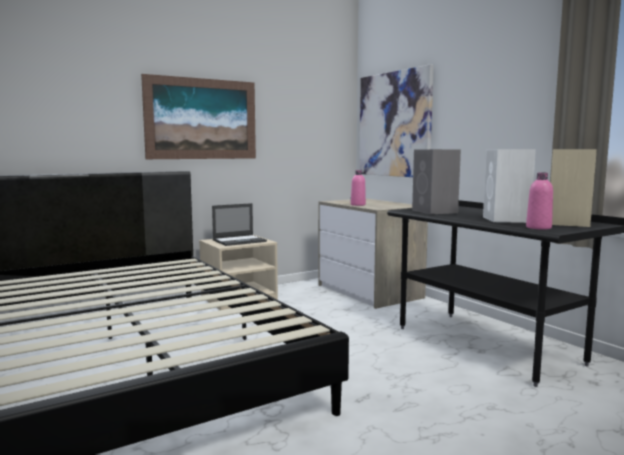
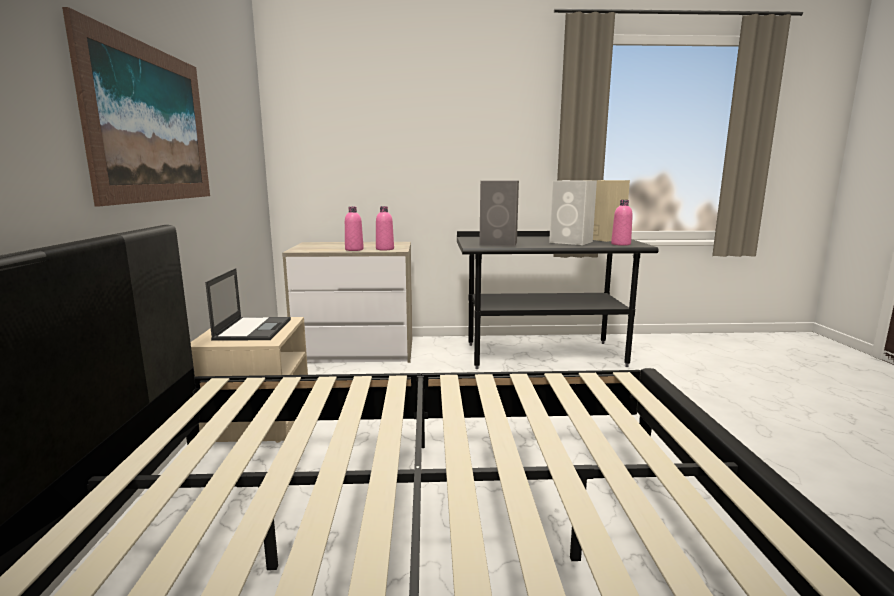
camera: 60 degrees left, 5 degrees up
(375, 207) = (385, 249): none -> pink bottle
(394, 124) = (341, 149): picture -> none

